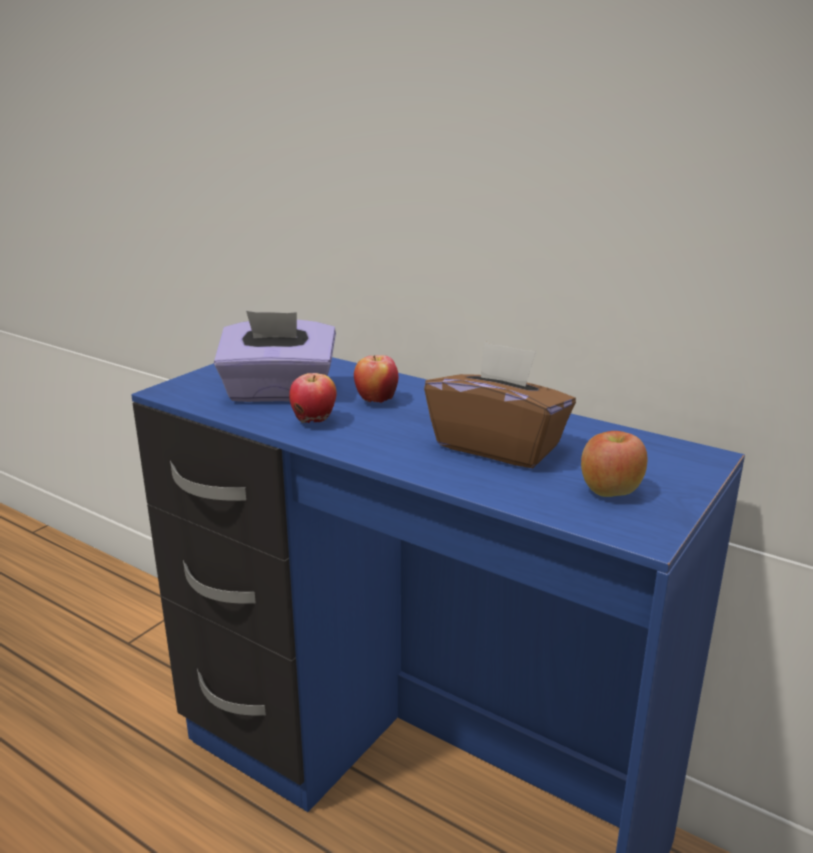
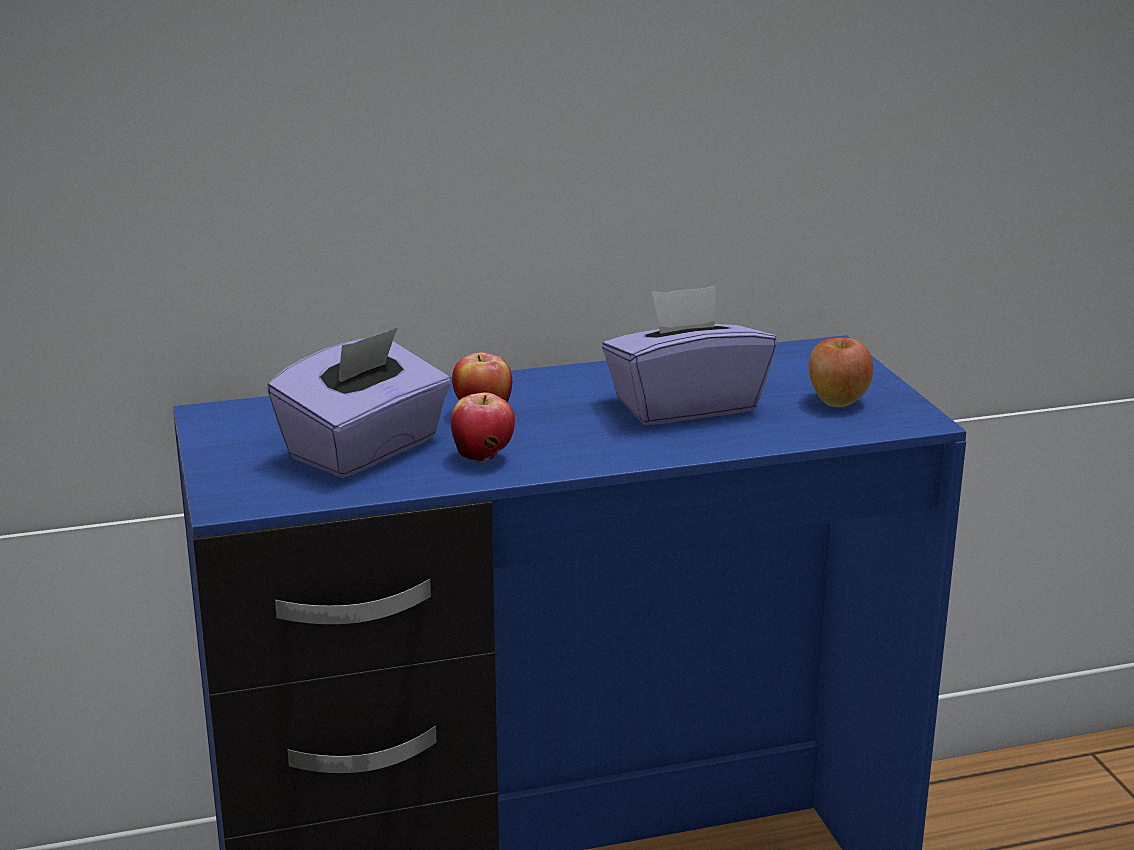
camera: 50 degrees left, 0 degrees up
(498, 446) = (685, 405): brown tissue box -> purple tissue box

